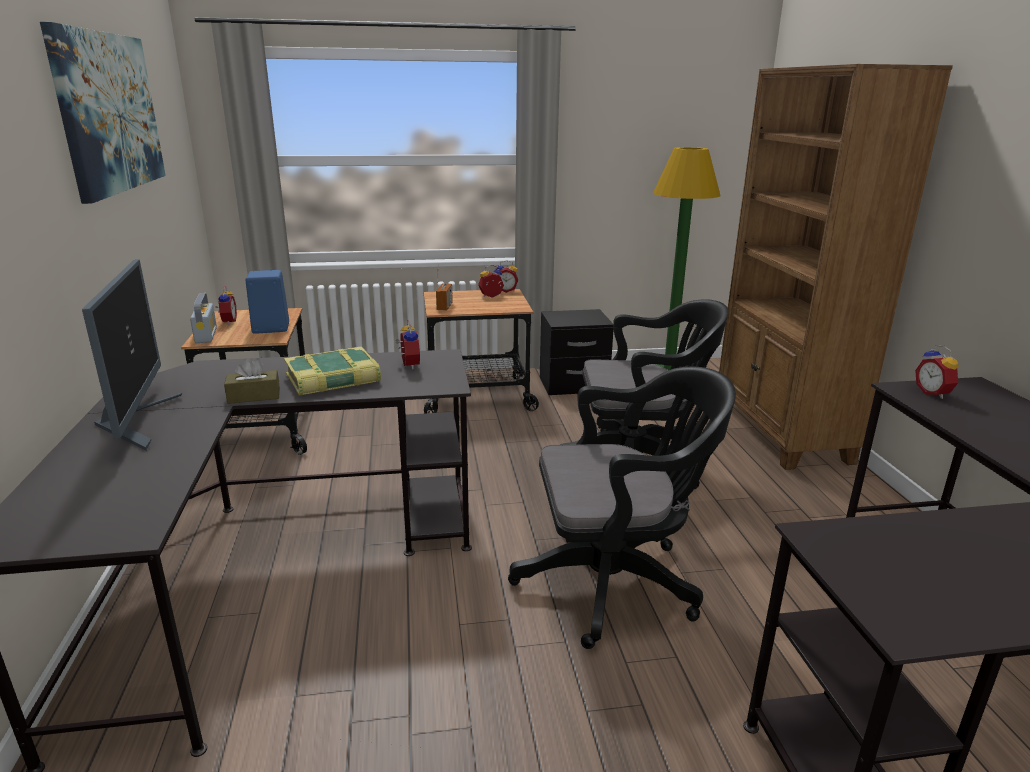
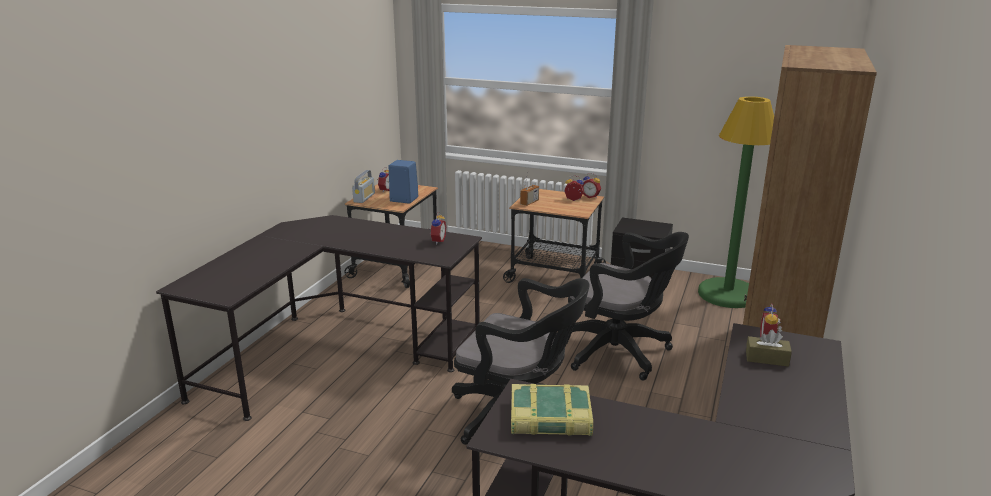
camera: 30 degrees right, 0 degrees up
(109, 112) = (315, 62): picture -> none
(138, 421) = (274, 244): monitor -> none
(254, 396) = (337, 242): brown tissue box -> brown tissue box (767, 358)
(333, 379) = (386, 241): book -> book (550, 418)

